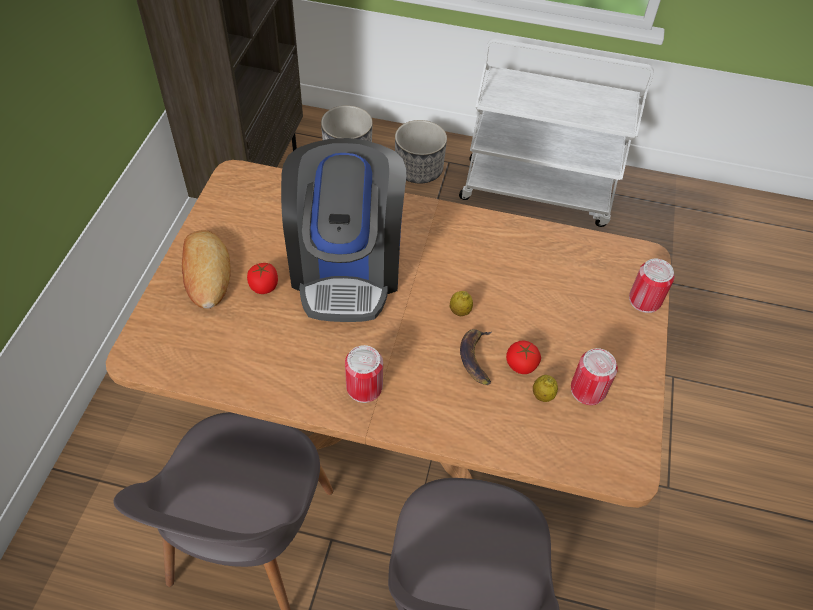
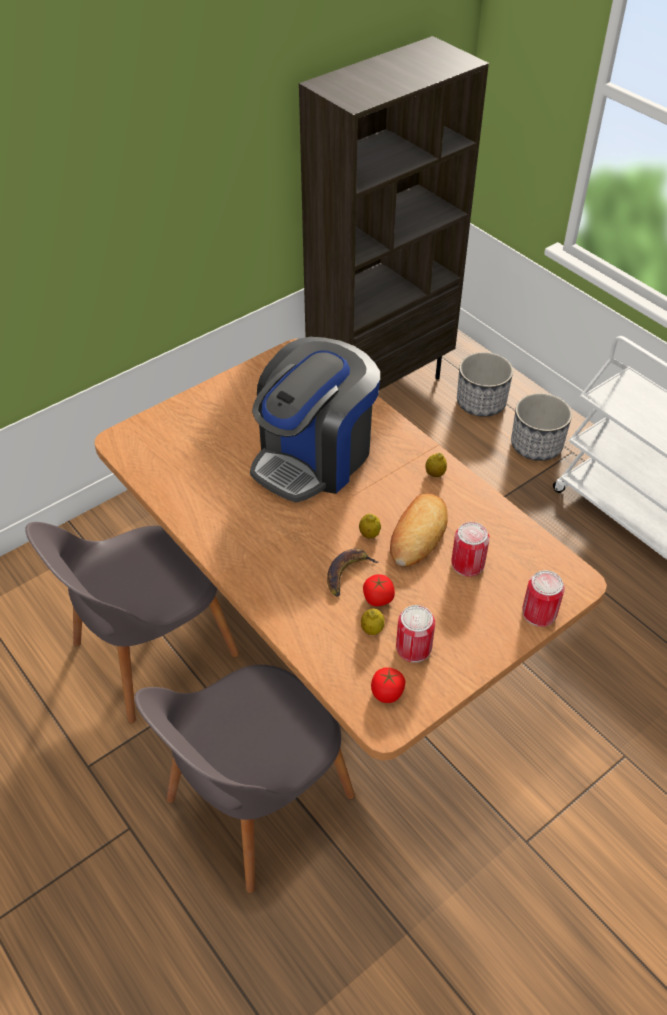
camera: 40 degrees right, 5 degrees down
(206, 273) = (212, 410): bread -> bread (417, 534)
(264, 286) = (243, 439): tomato -> tomato (387, 693)
(364, 387) = (245, 545): can -> can (467, 564)
(461, 227) = (435, 474): none -> lemon

